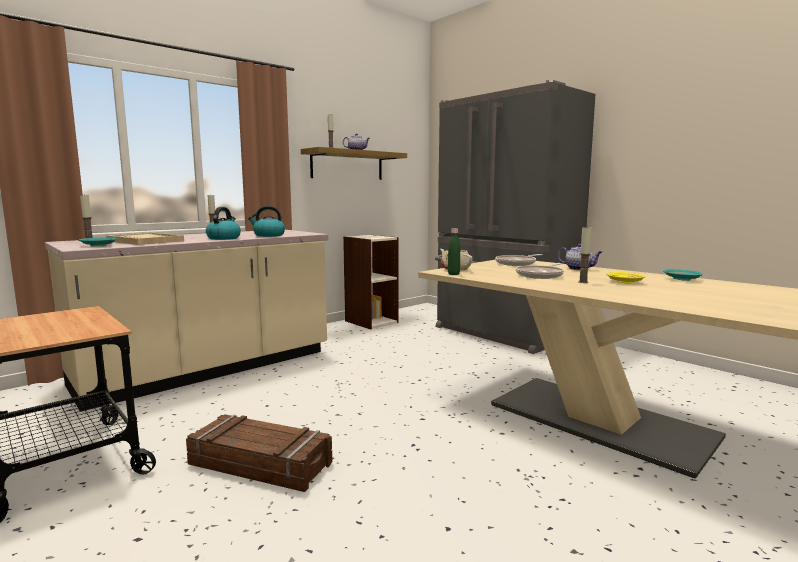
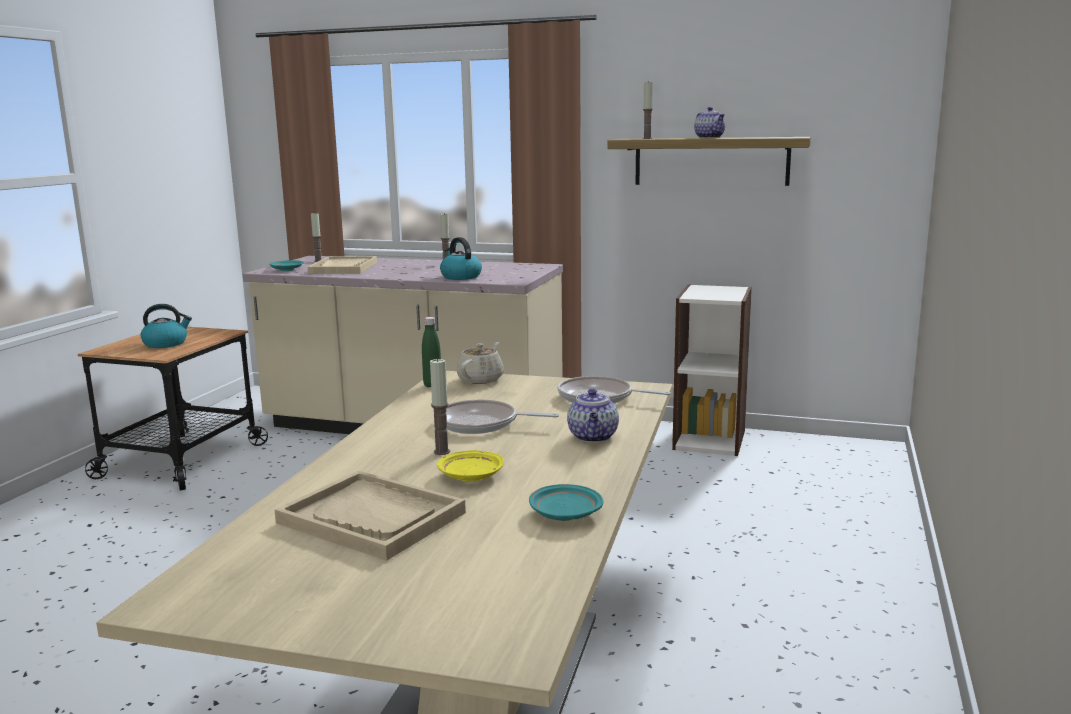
camera: 60 degrees right, 5 degrees up
(224, 238) = (404, 274): kettle -> kettle (166, 343)
(261, 463) = (219, 524): crate -> none
(502, 333) = (827, 542): grey fridge -> none
(682, 295) = (372, 518): none -> beige tray

